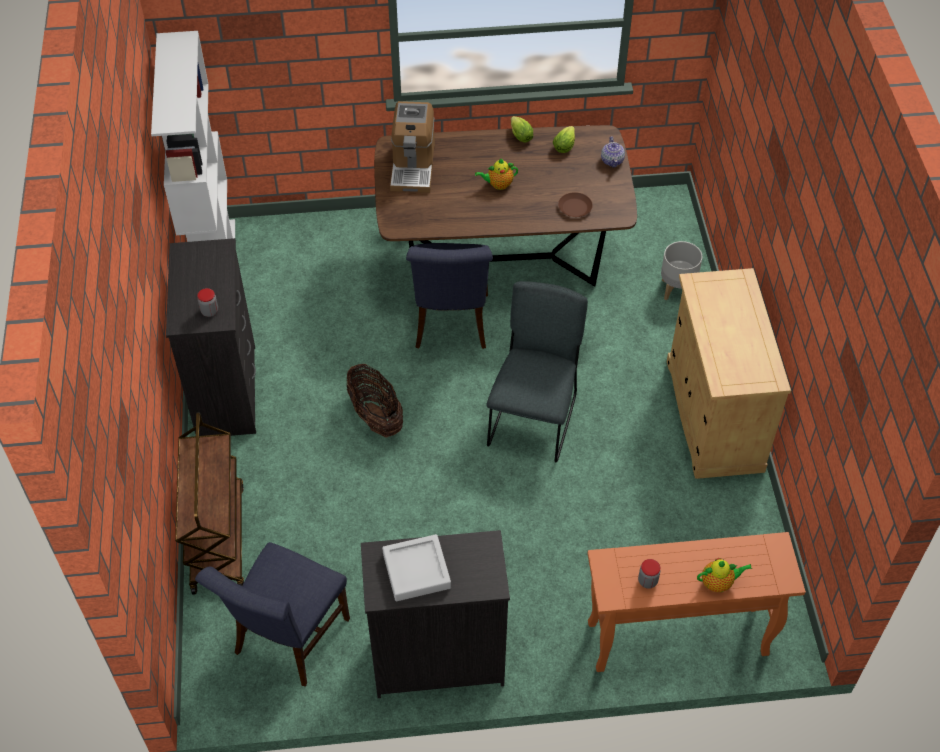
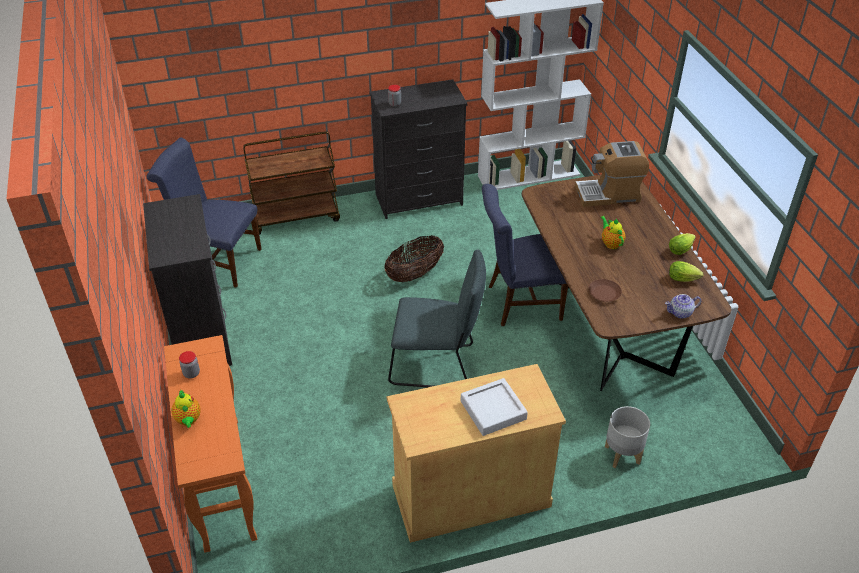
camera: 80 degrees right, 10 degrees down
(416, 571) = (175, 221): grey tray -> grey tray (493, 410)

